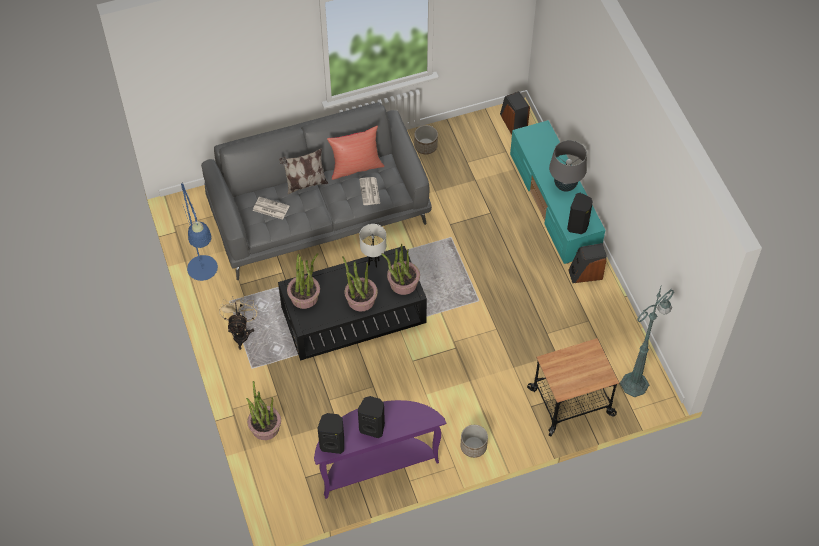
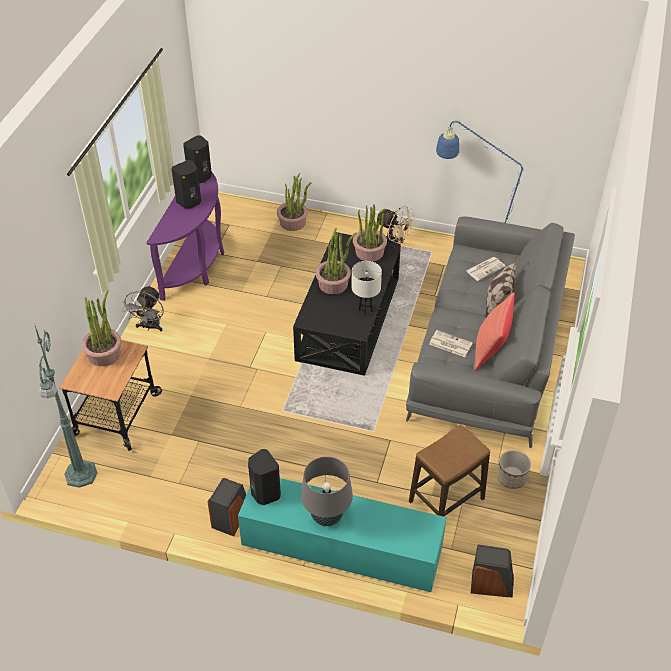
camera: 125 degrees right, 10 degrees down
(403, 283) = (324, 319): potted plant -> potted plant (104, 354)
(473, 170) = (446, 501): none -> stool
(473, 446) = (149, 327): planter -> grey fan

